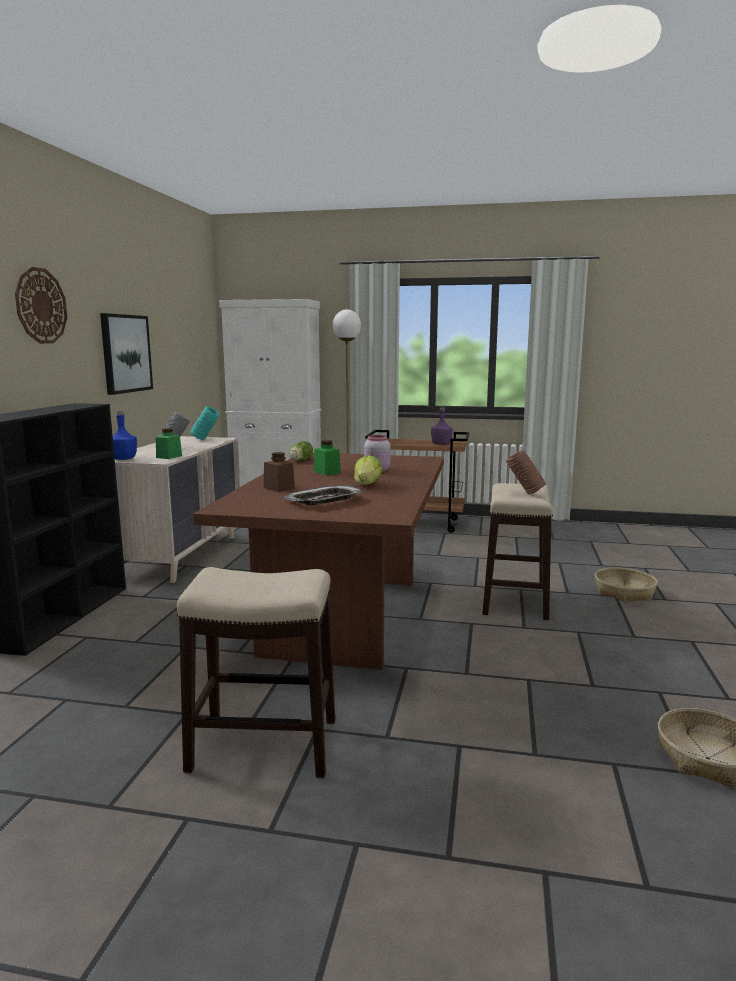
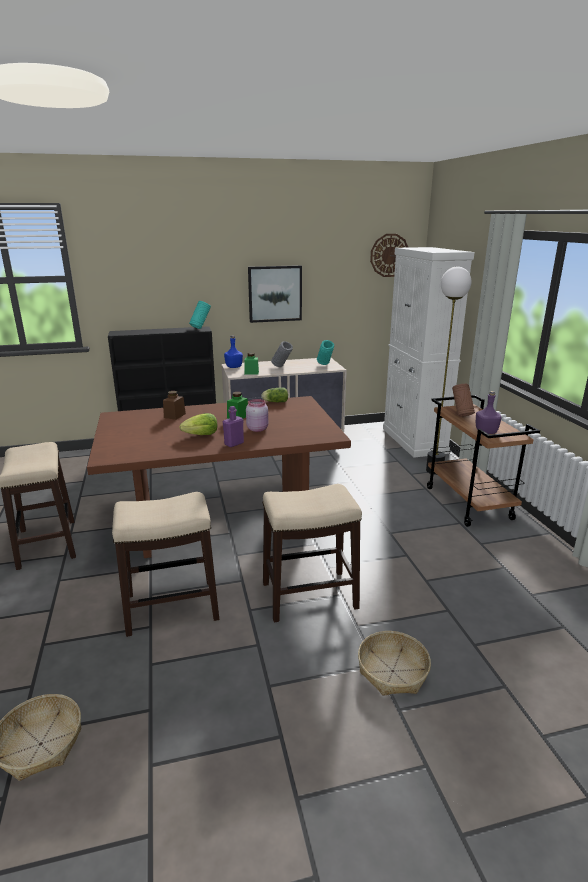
camera: 65 degrees right, 10 degrees up
(41, 306) = (187, 266): wall clock -> wall clock (389, 255)
(79, 404) = (200, 328): none -> turquoise vase
(324, 501) = (144, 433): tray -> none
(409, 479) = (234, 444): none -> purple bottle
(498, 664) = (171, 607): none -> stool
(524, 493) = (308, 502): brown vase -> brown vase (461, 415)

